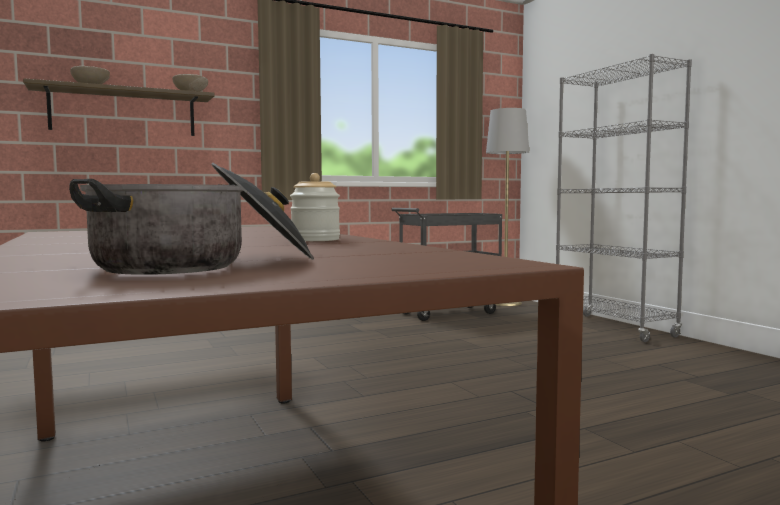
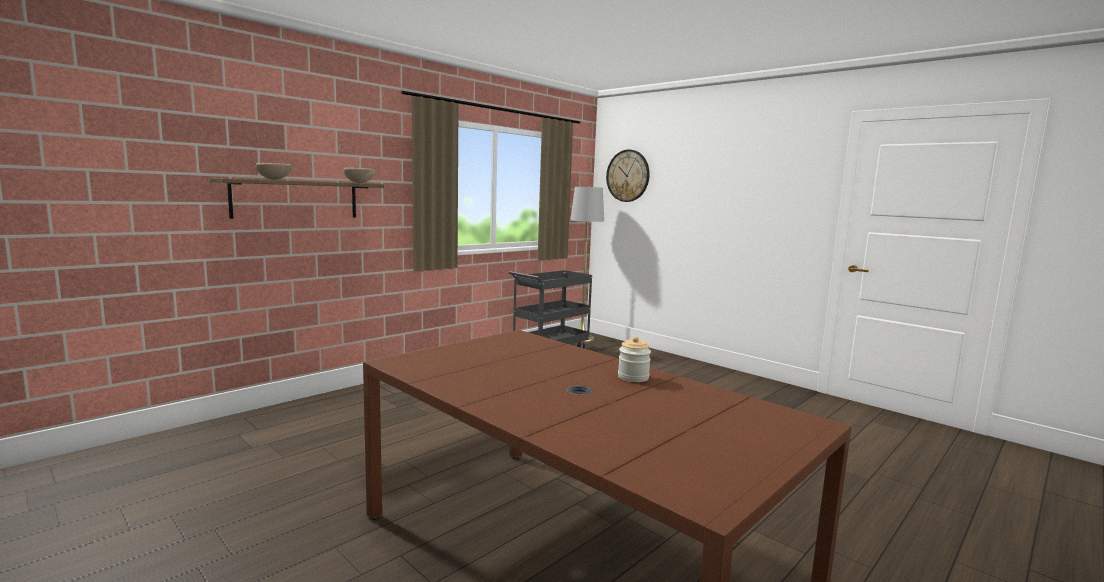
camera: 20 degrees left, 5 degrees up
(205, 265) = (691, 441): cooking pot -> none
(558, 91) = (628, 176): none -> wall clock
(613, 328) = (674, 361): grey bookcase -> none

